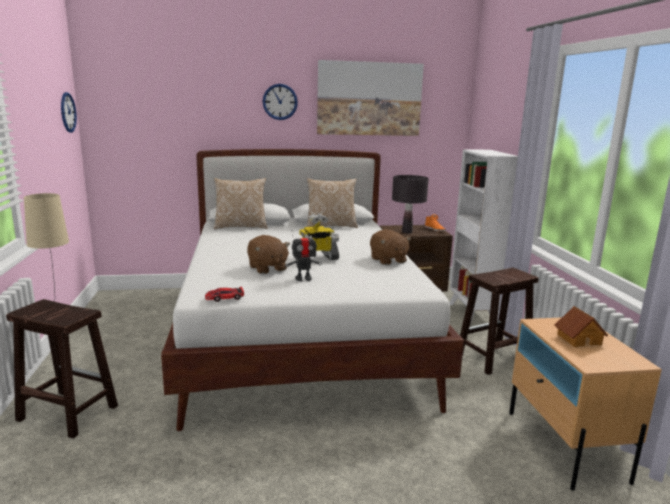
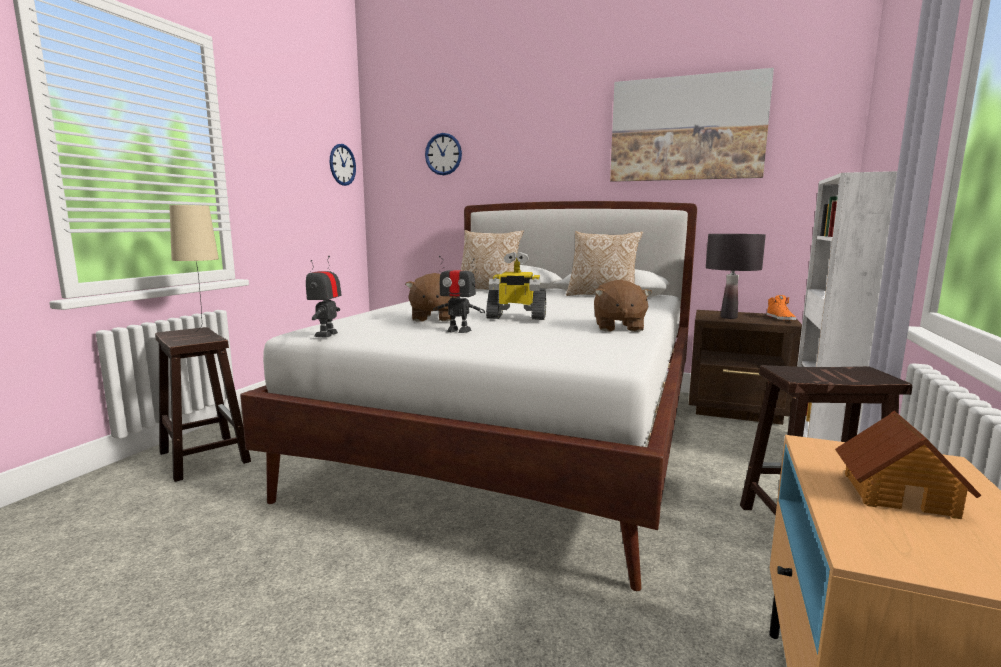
camera: 30 degrees right, 5 degrees down
(224, 297) = (326, 334): toy car -> toy robot
(280, 102) = (565, 142): wall clock -> wall clock (443, 154)

